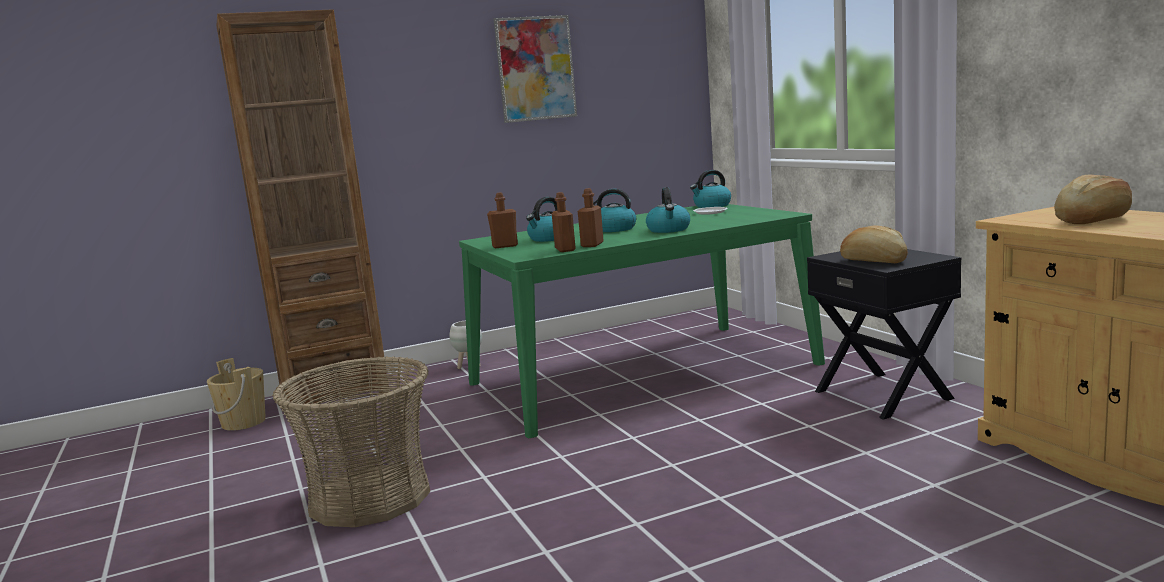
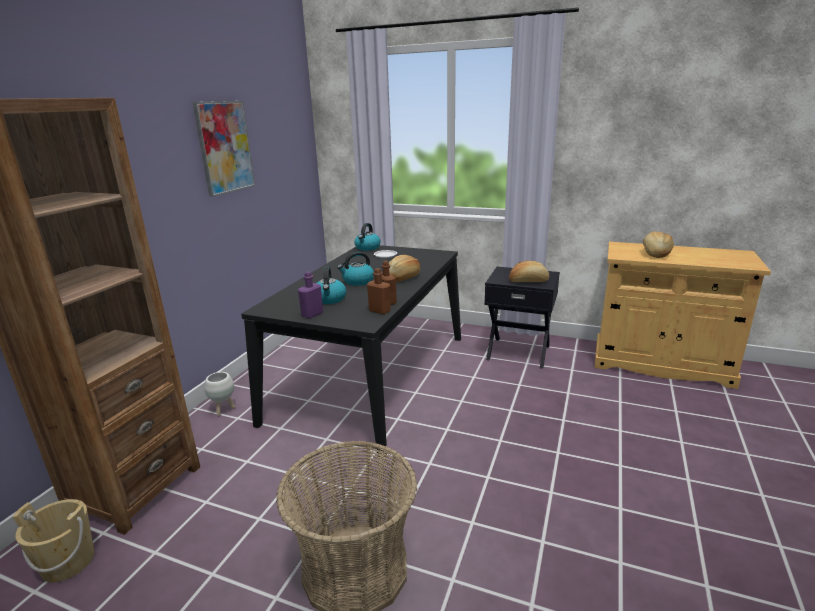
camera: 45 degrees left, 10 degrees up
(505, 246) = (312, 314): brown bottle -> purple bottle
(643, 374) = (372, 376): green dining table -> black dining table
(669, 230) = (403, 277): kettle -> bread

